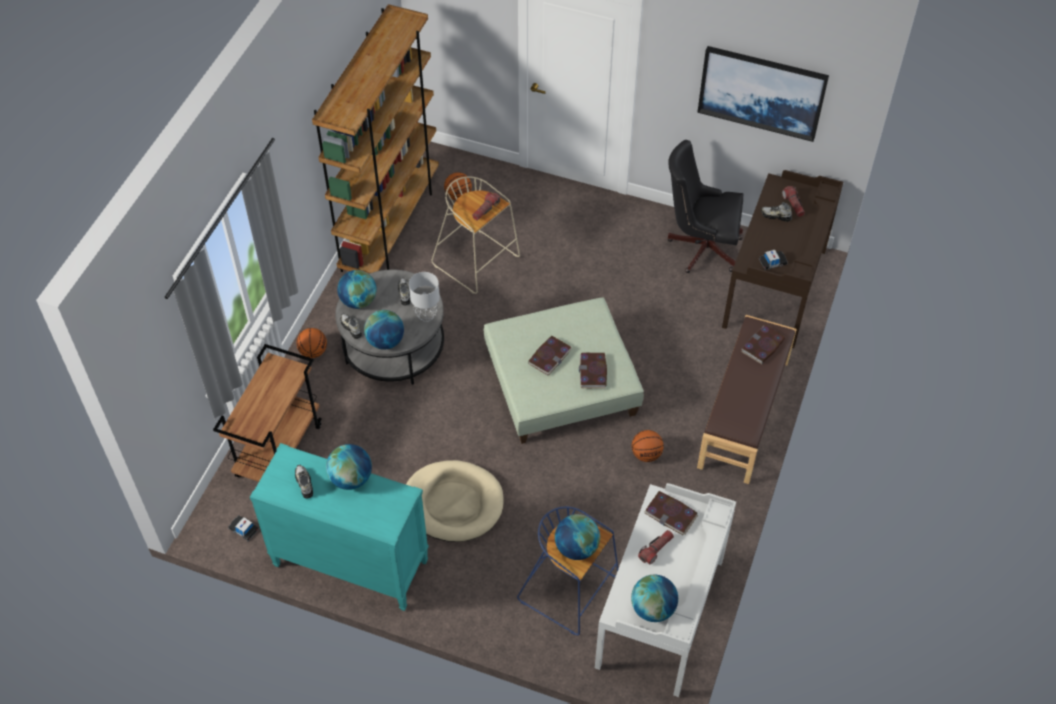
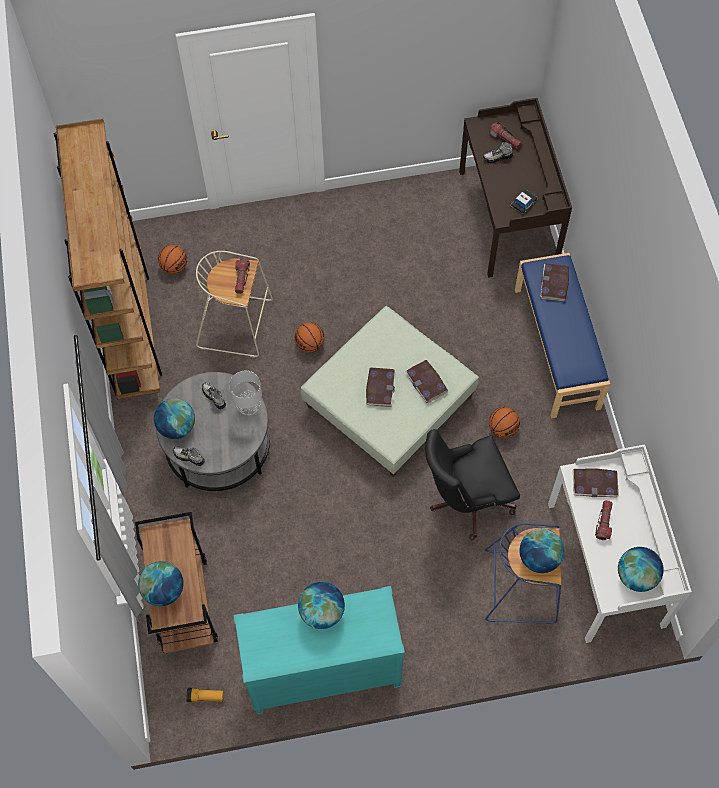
camera: 30 degrees left, 10 degrees up
(243, 529) = (205, 697): toy car -> flashlight
(304, 483) = (284, 641): shoe -> none
(313, 352) = (148, 492): basketball -> basketball (310, 344)
(385, 341) = (229, 453): globe -> globe (164, 590)
(453, 503) = (373, 565): beige dog bed -> none
(700, 246) = (421, 209): black office chair -> black office chair (465, 500)
(744, 414) = (557, 348): brown bench -> blue bench
(762, 92) = (448, 51): picture -> none

